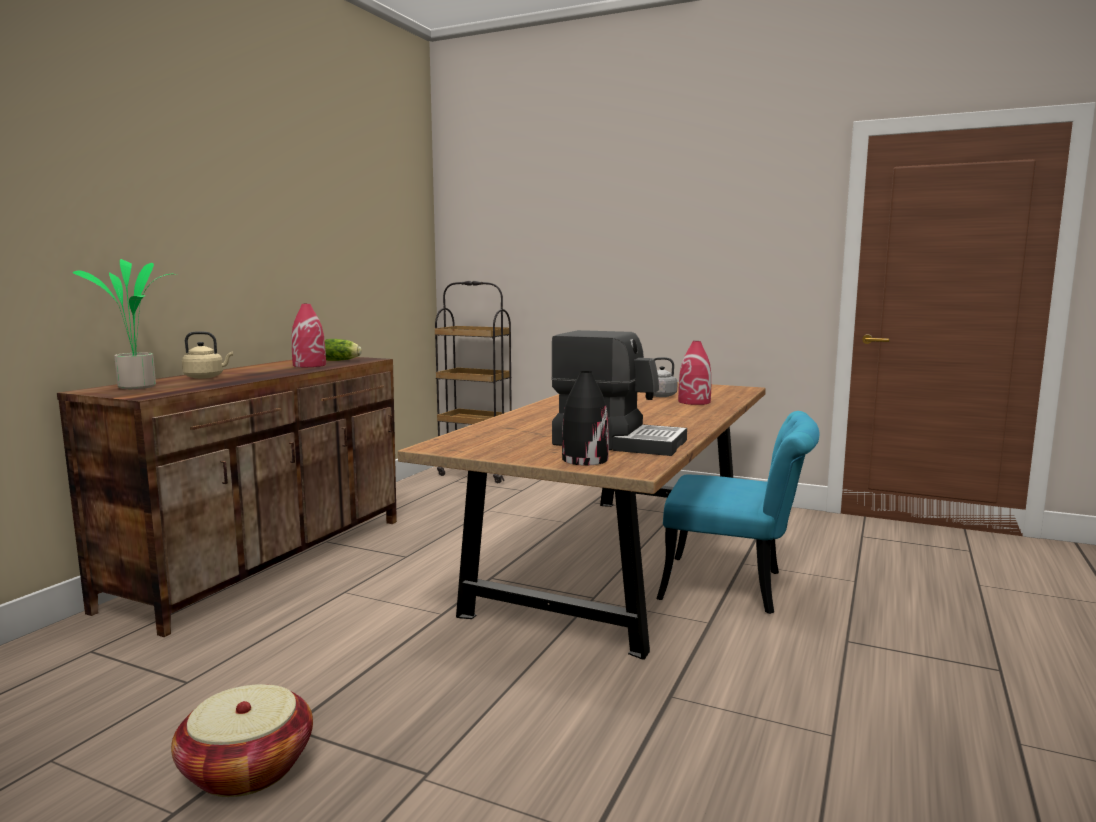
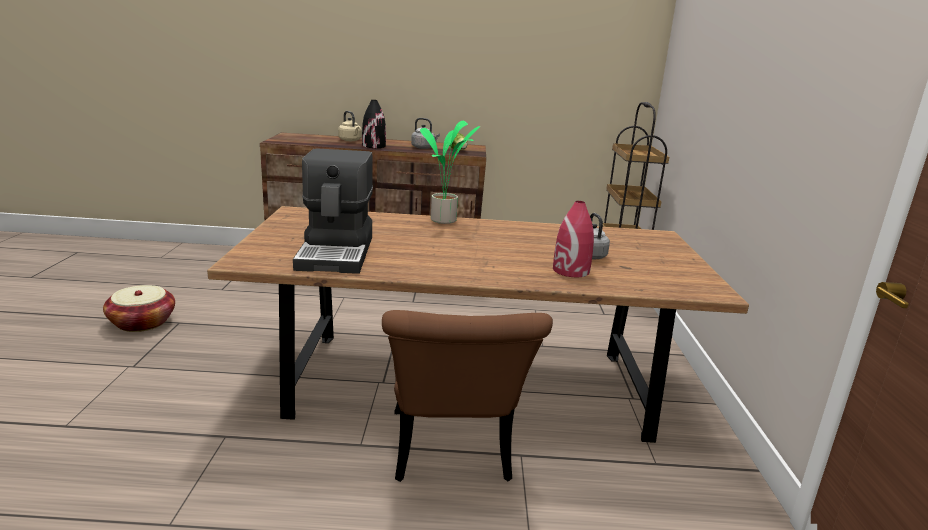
camera: 65 degrees right, 10 degrees up
(139, 386) = (306, 137): potted plant -> potted plant (445, 220)
(309, 365) = (424, 148): red vase -> grey kettle
(584, 460) = (269, 247): black vase -> black vase (373, 146)
(736, 587) = (452, 455): turquoise chair -> brown chair

